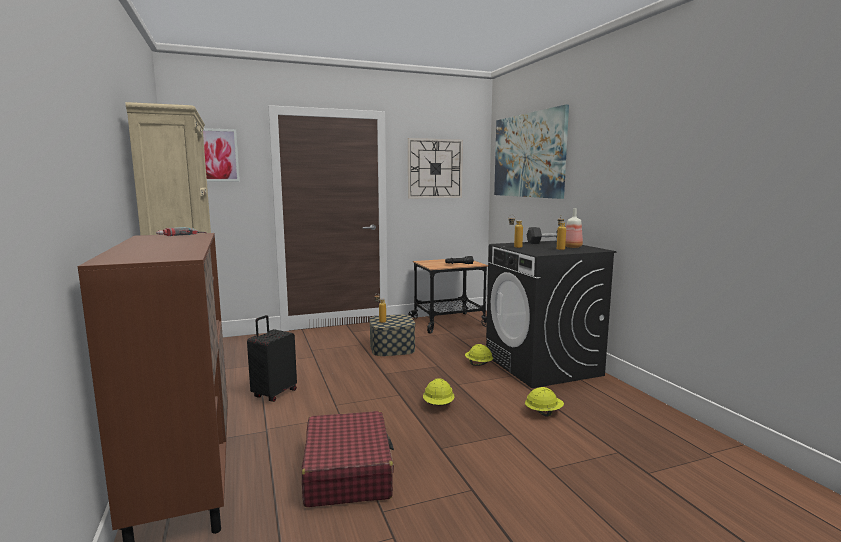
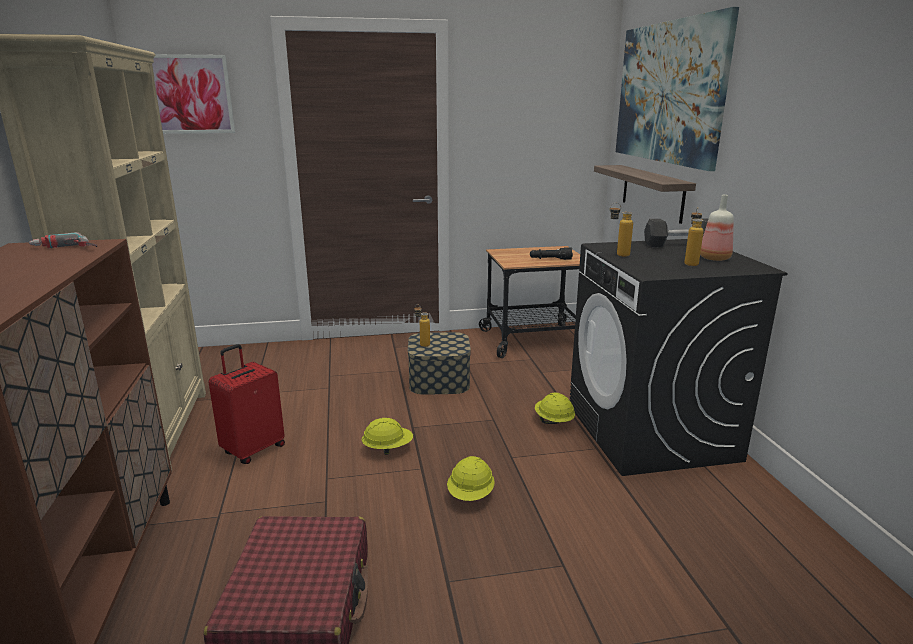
camera: 10 degrees right, 10 degrees up
(274, 394) = (253, 449): black suitcase -> red suitcase
(435, 168) = (525, 110): wall clock -> none
(522, 217) = (652, 192): none -> shelf
(543, 413) = (626, 528): yellow hard hat -> yellow hard hat (388, 449)

